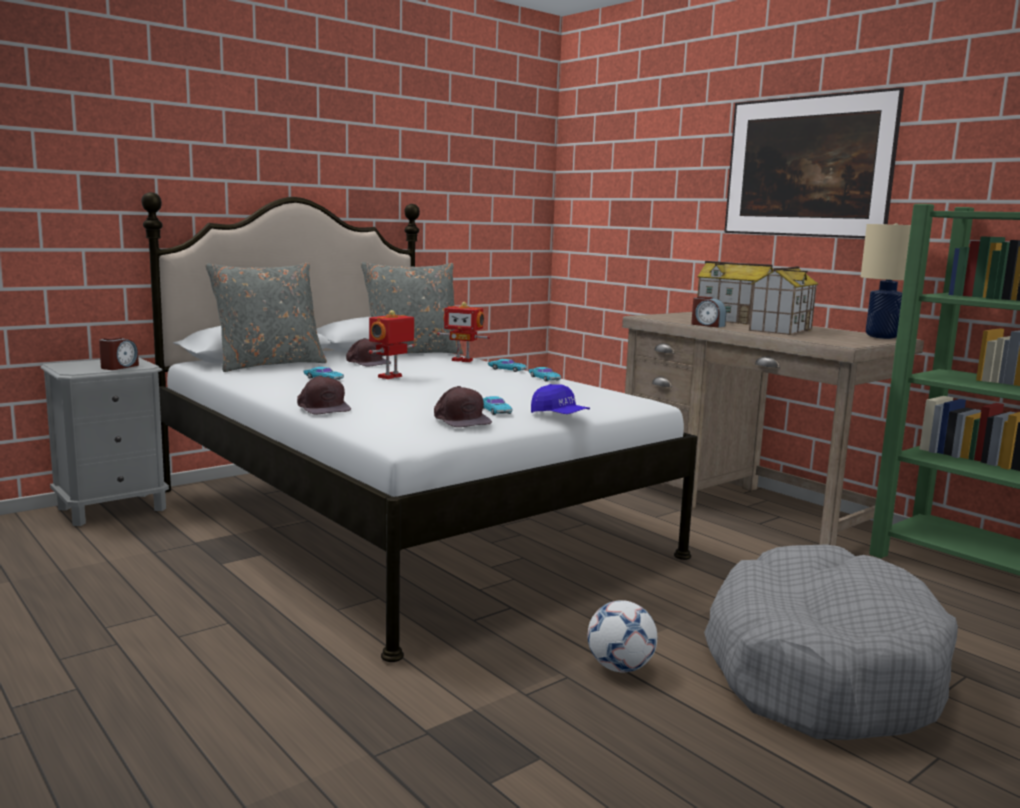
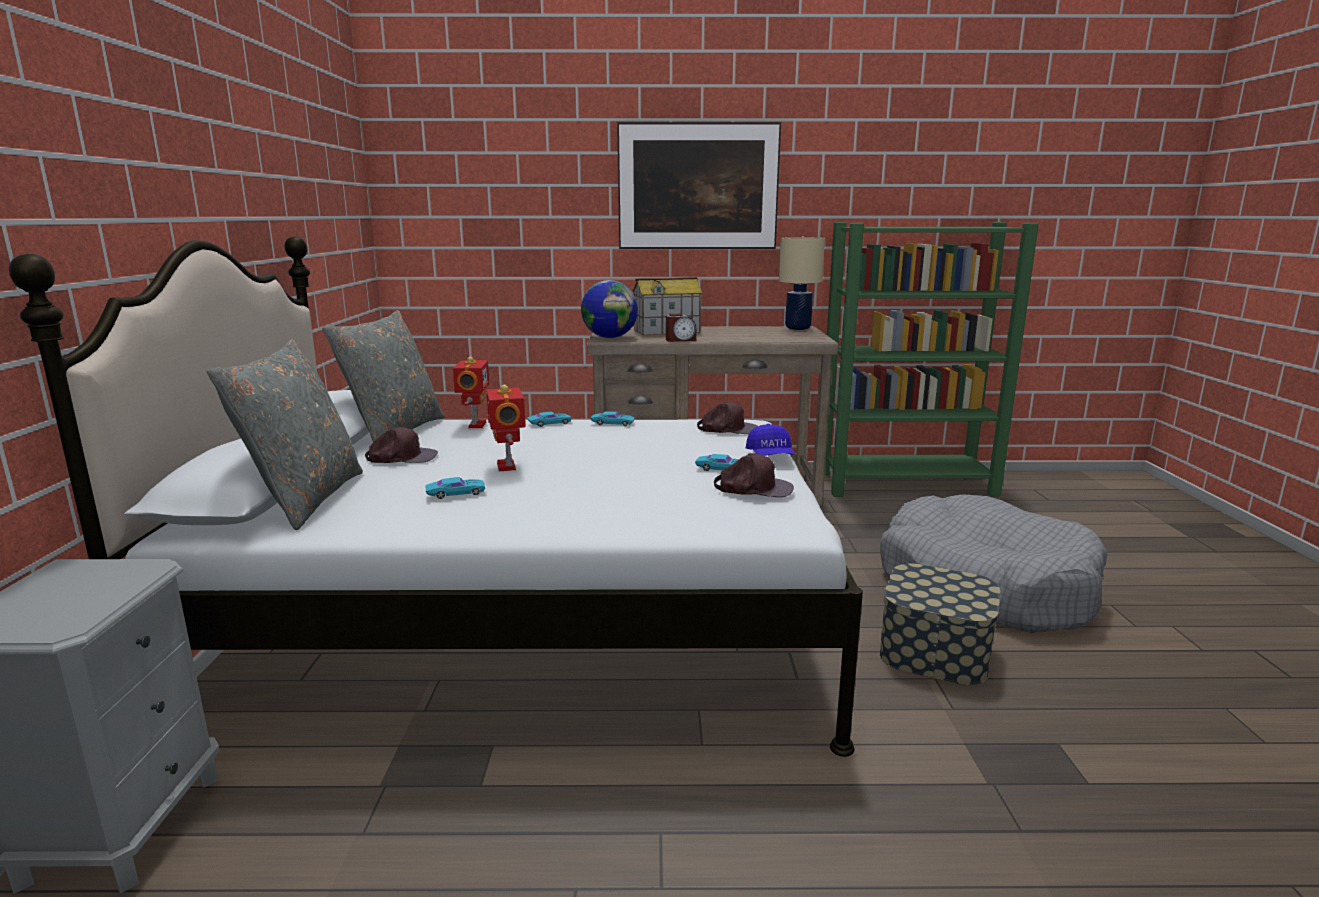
camera: 50 degrees left, 5 degrees up
(119, 367) = (113, 586): alarm clock -> none
(323, 407) = (608, 526): brown cap -> brown cap (728, 429)
(462, 360) = (475, 425): toy robot -> toy robot turned 60 degrees counterclockwise
(559, 416) = (770, 456): blue cap -> blue cap turned 90 degrees clockwise
(620, 667) = (934, 650): football -> storage box
(659, 316) = (610, 337): none -> globe
(780, 329) = (729, 334): toy house -> none

